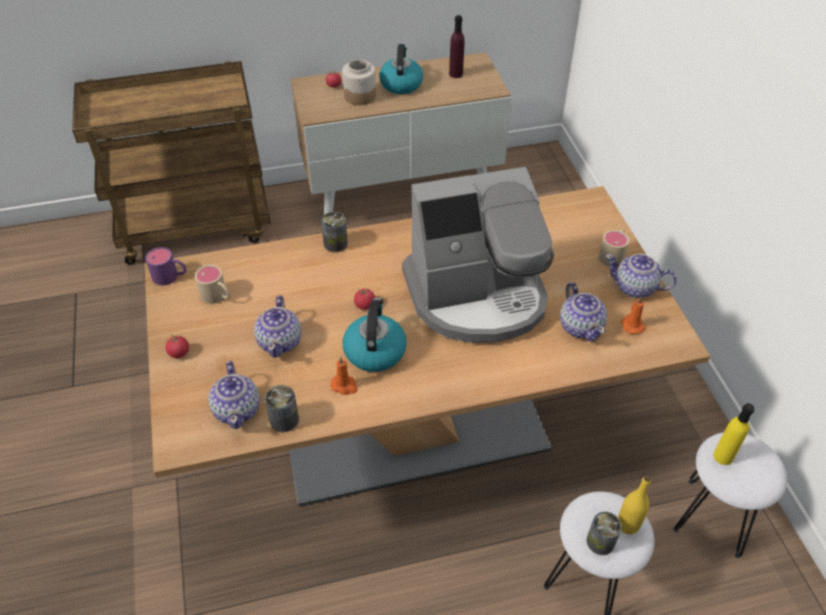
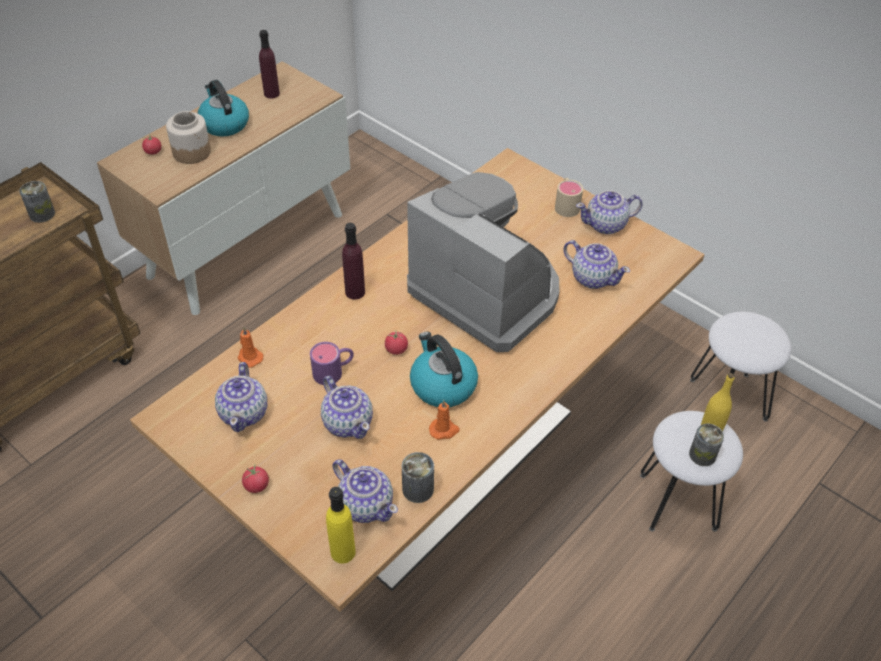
camera: 35 degrees left, 0 degrees up
(171, 276) = (174, 418): purple mug -> purple mug (334, 371)
(218, 296) = (244, 413): beige mug -> teapot
(335, 243) = (315, 306): can -> can (42, 214)
(374, 246) = (355, 292): none -> purple bottle
(477, 296) = (487, 293): coffee machine -> coffee machine turned 90 degrees counterclockwise
(632, 324) = (629, 257): orange candle -> orange candle (249, 357)
(723, 456) = (734, 338): yellow bottle -> yellow bottle (343, 552)

